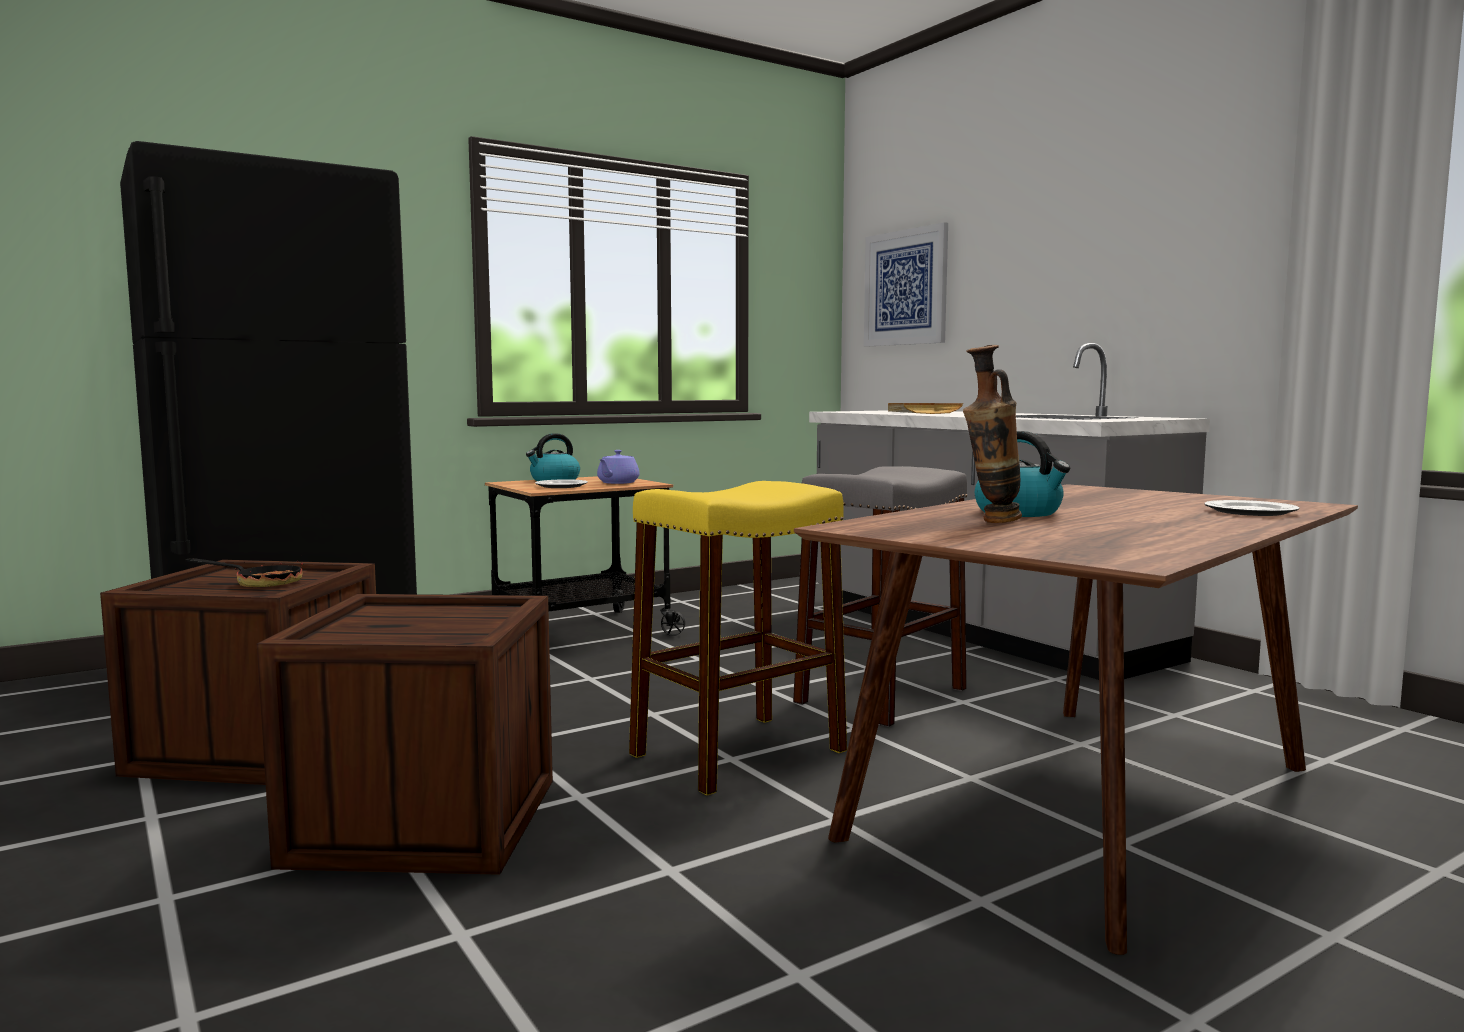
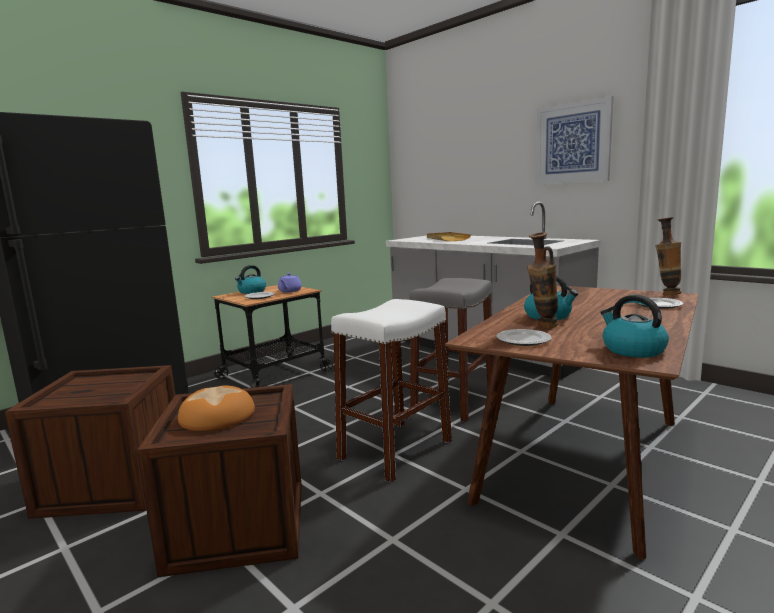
camera: 10 degrees left, 5 degrees up
(260, 583) = (105, 389): frying pan -> none
(404, 623) = (217, 416): none -> bread
(739, 752) = (395, 449): yellow stool -> white stool
(905, 288) = (428, 168): picture -> picture (572, 143)
(936, 531) = (524, 340): none -> plate
(1119, 549) = (632, 350): none -> kettle
(1288, 502) = (666, 294): none -> vase

